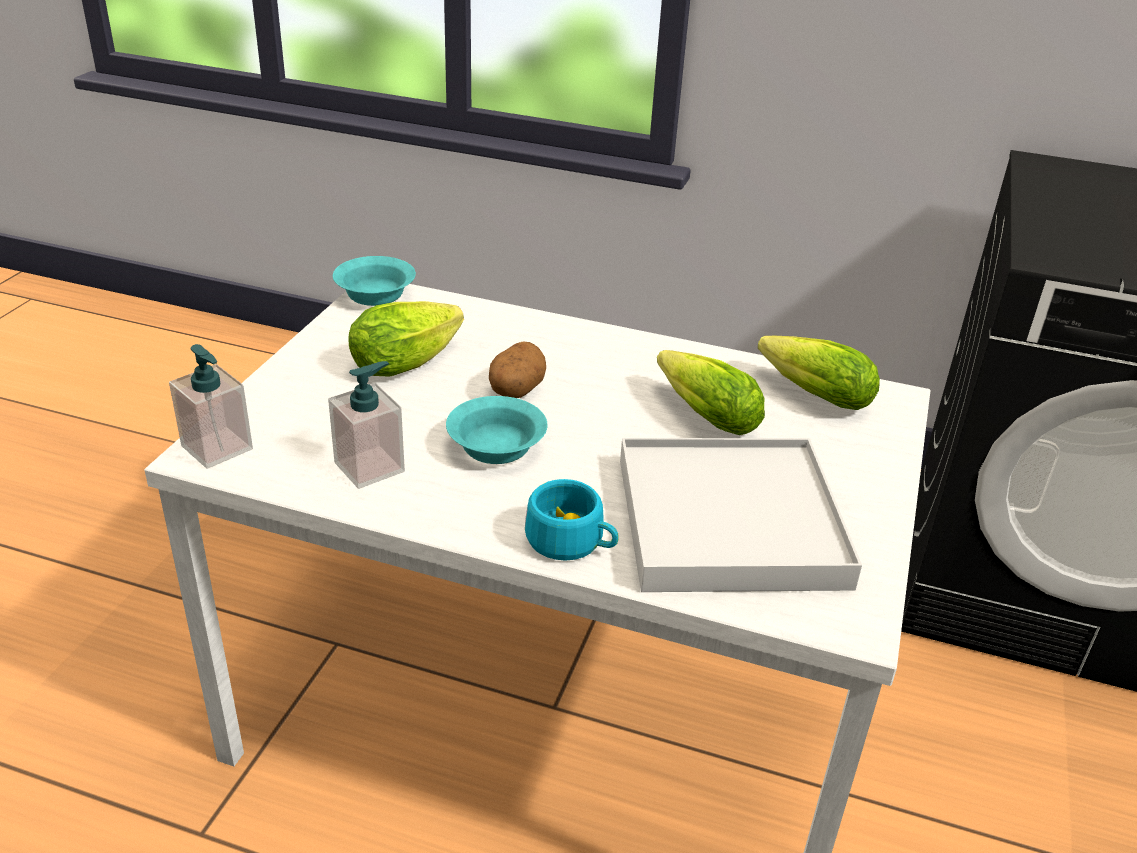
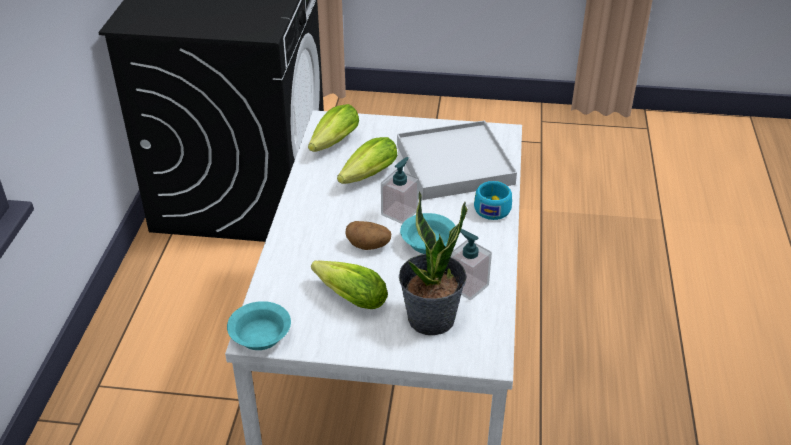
camera: 100 degrees left, 5 degrees up
(217, 448) = (479, 354): soap dispenser -> soap dispenser (399, 212)
(319, 419) = (431, 319): none -> potted plant

